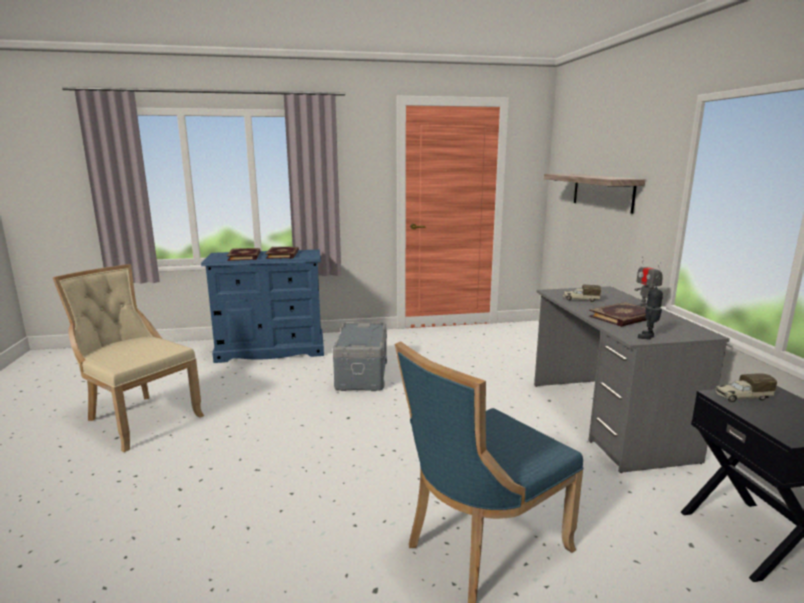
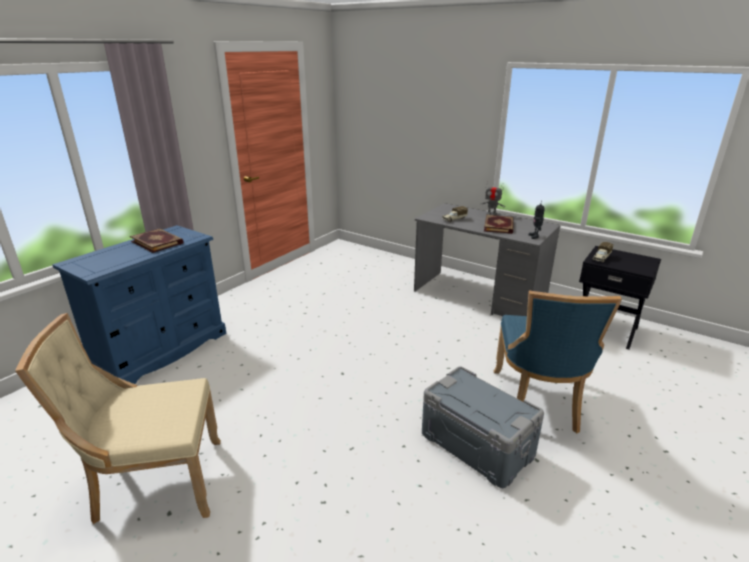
camera: 45 degrees left, 10 degrees up
(245, 256) = (118, 256): book -> none
(361, 375) = (290, 335): grey storage box -> grey storage box (476, 445)
(602, 192) = (411, 129): shelf -> none

